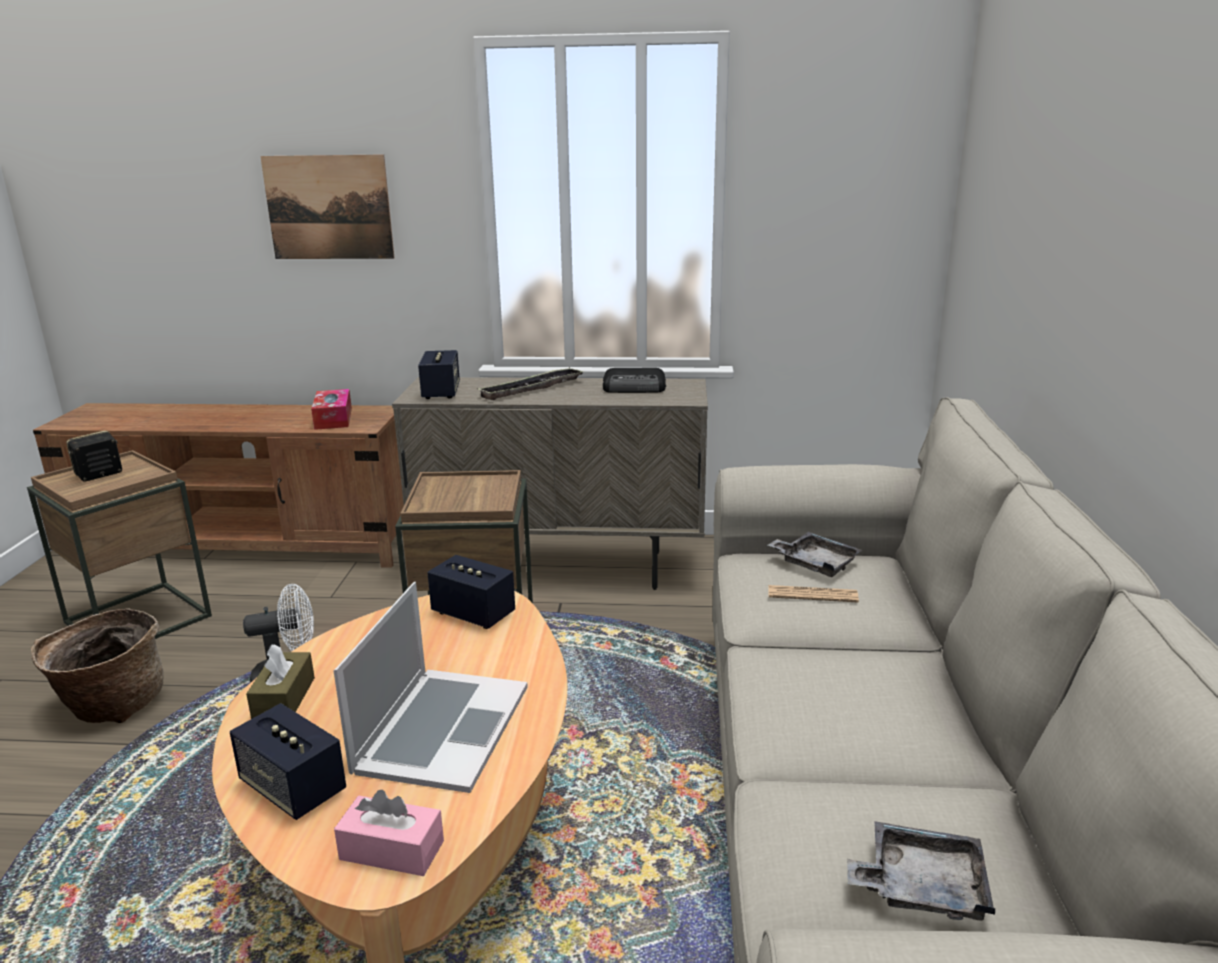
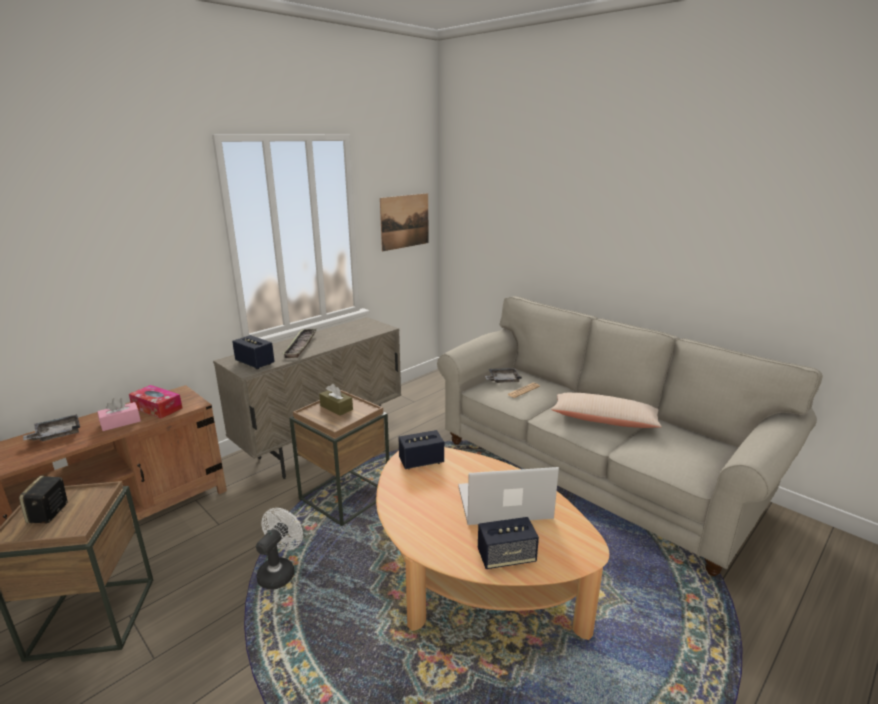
camera: 50 degrees left, 0 degrees up
(112, 706) = (190, 661): basket -> none
(284, 698) = (426, 538): brown tissue box -> brown tissue box (336, 407)
(328, 207) = (114, 257): picture -> picture (405, 221)
(392, 850) = (576, 544): pink tissue box -> pink tissue box (120, 422)
(442, 727) = (504, 503): laptop -> laptop turned 60 degrees counterclockwise
(635, 388) = (348, 330): radio -> none
(864, 721) = (604, 420): none -> beige pillow
(921, 886) = (691, 449): grey tray -> grey tray (56, 434)

